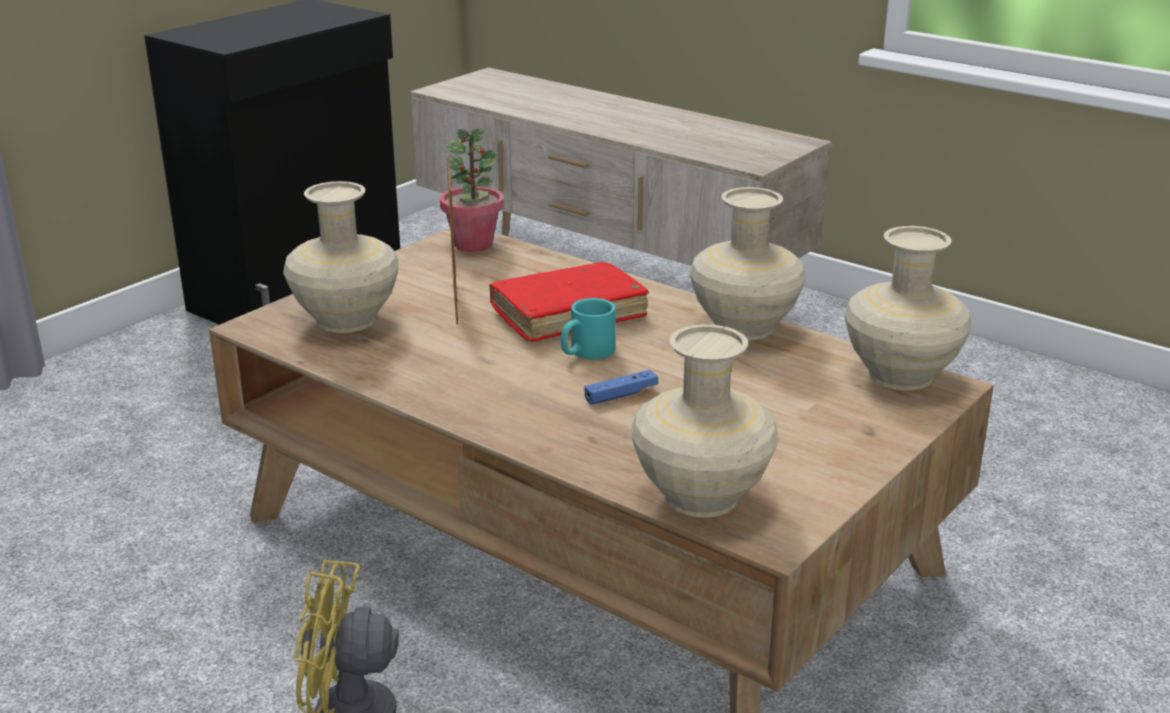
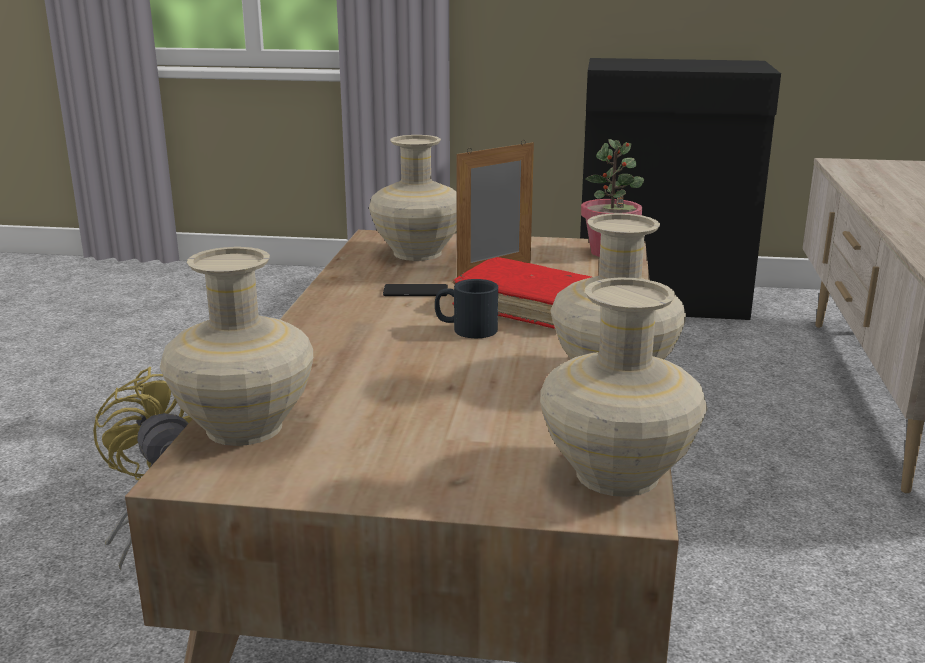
camera: 60 degrees right, 5 degrees down
(461, 349) = (415, 291): none -> phone
(586, 353) = (466, 329): turquoise mug -> black mug
(621, 395) = (403, 358): blue game controller -> none

